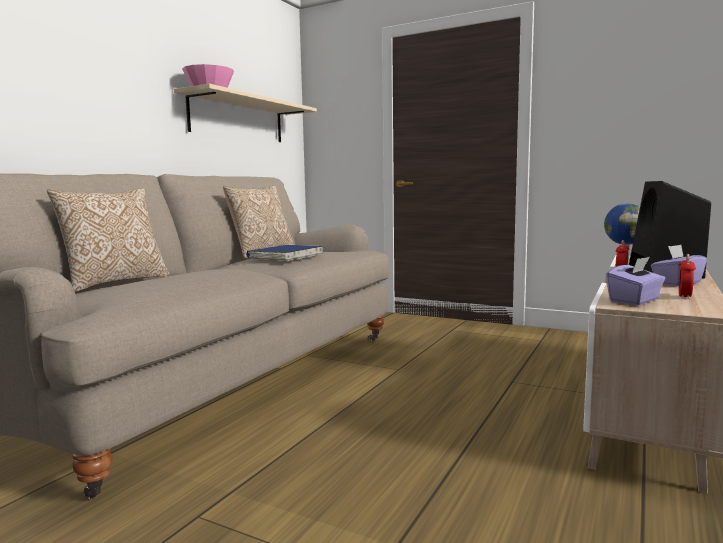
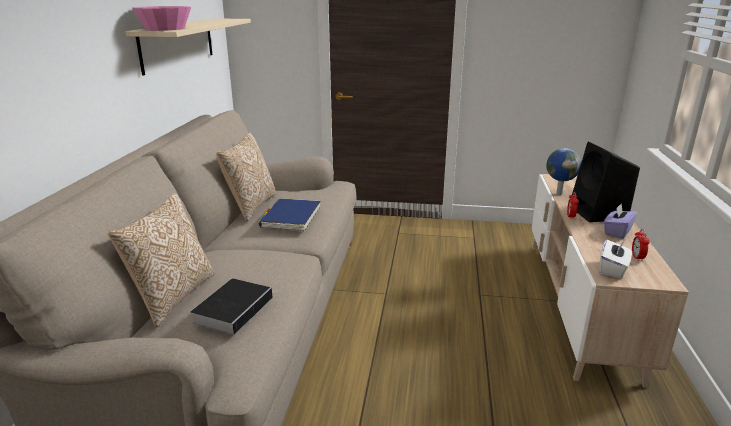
camera: 20 degrees left, 15 degrees up
(149, 284) = (234, 308): none -> book
(634, 301) = (613, 269): purple tissue box -> white tissue box

